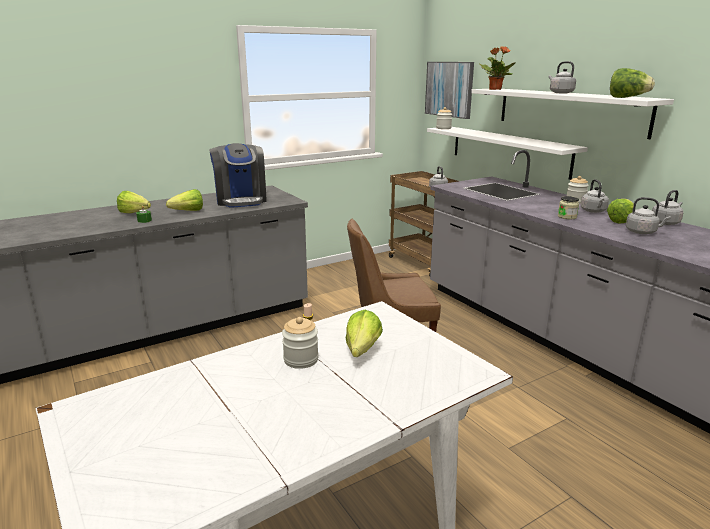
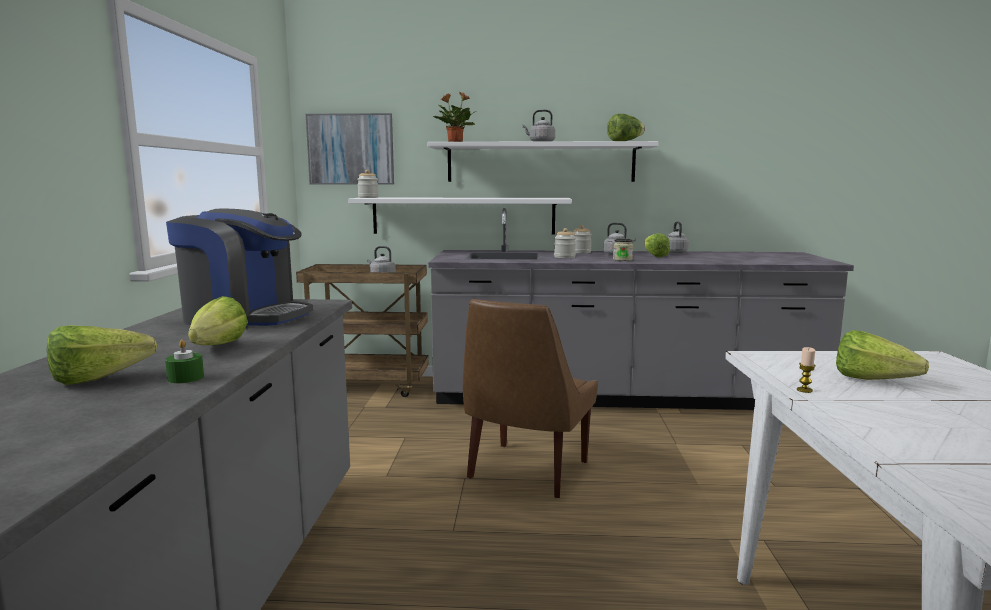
camera: 55 degrees left, 10 degrees down
(301, 360) = (892, 406): jar -> jar (564, 257)
(642, 232) = (691, 258): grey kettle -> none

